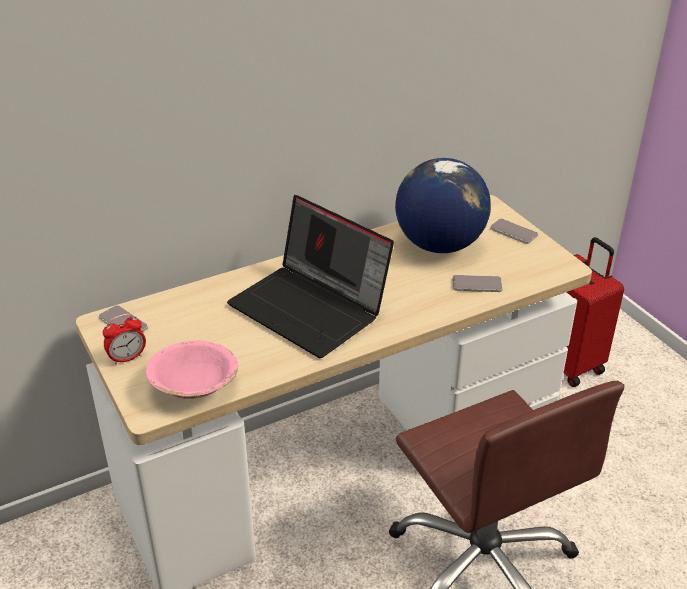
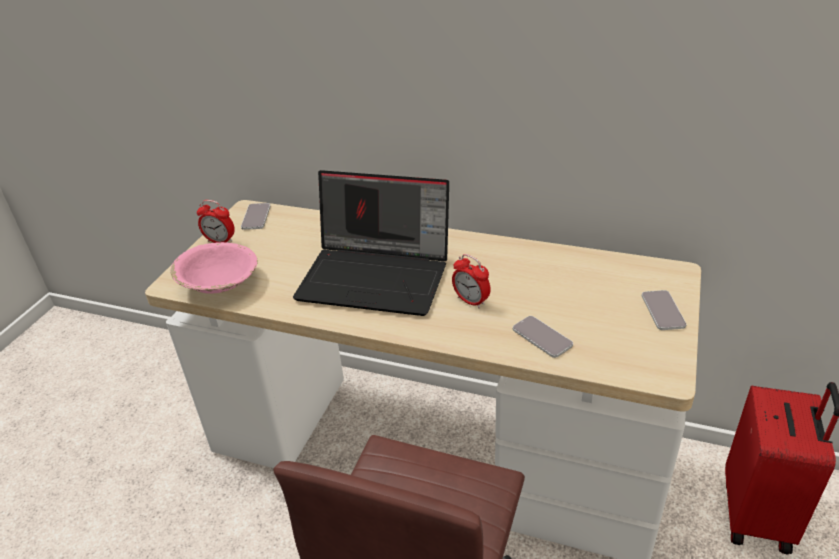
camera: 50 degrees right, 0 degrees up
(311, 308) = (378, 276): laptop -> laptop turned 75 degrees counterclockwise
(402, 288) = (471, 301): none -> alarm clock
(439, 245) = (565, 283): globe -> none

